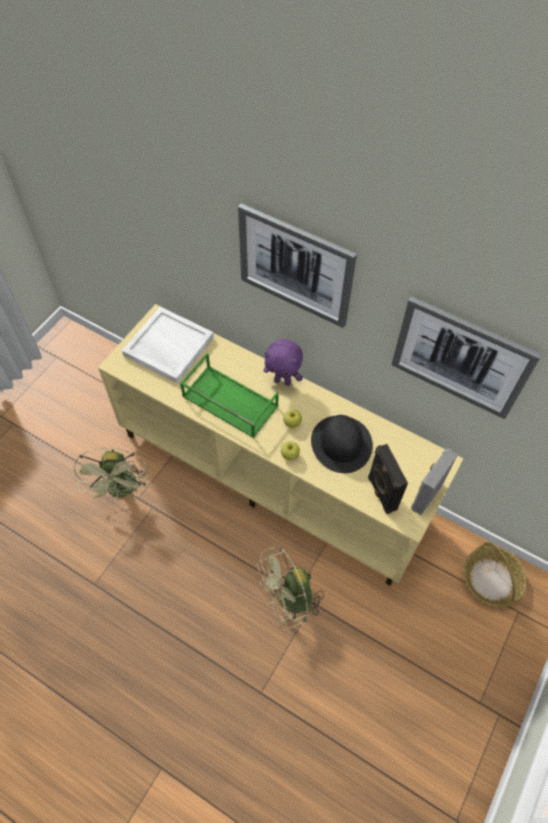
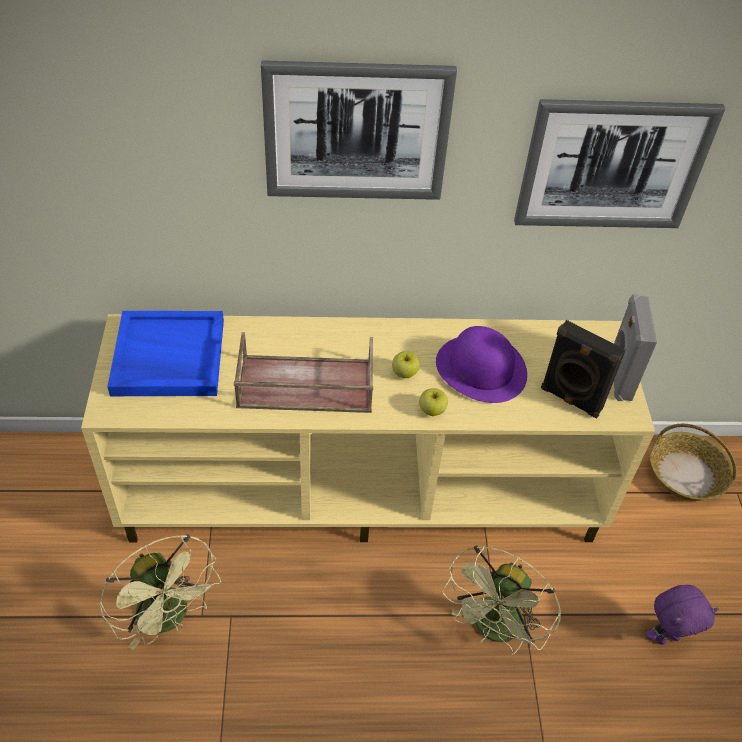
camera: 35 degrees left, 10 degrees down
(168, 346) = (168, 357): white tray -> blue tray
(228, 401) = (304, 385): green tray -> brown tray
(283, 381) = (354, 331): purple plush toy -> purple plush toy (666, 637)
(341, 444) = (481, 368): black hat -> purple hat

